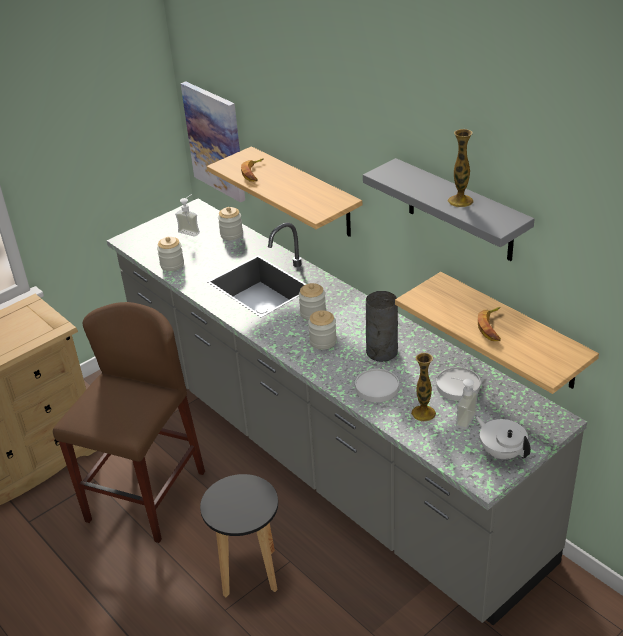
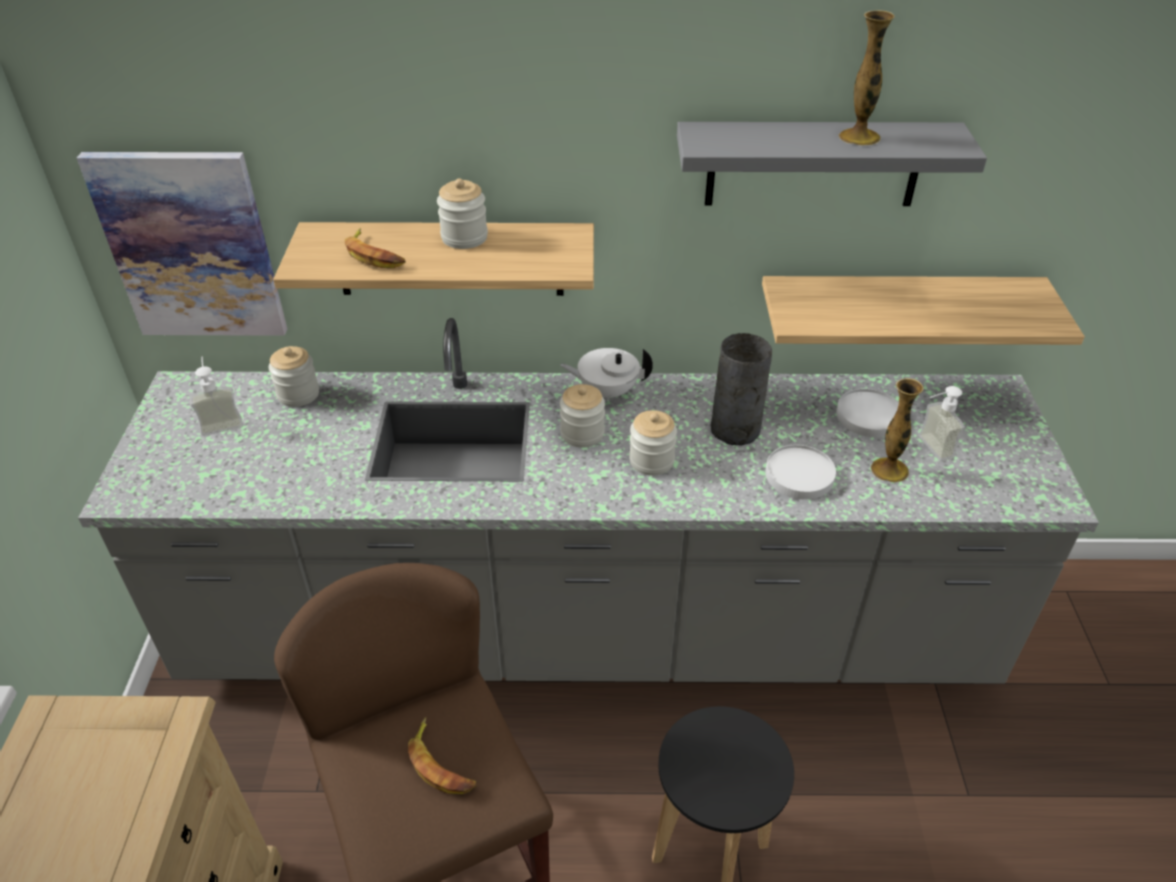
camera: 50 degrees left, 5 degrees up
(172, 265) = (267, 488): jar -> jar (464, 238)
(492, 327) = (923, 307): banana -> banana (441, 764)
(501, 452) = (1018, 458): white teapot -> white teapot (607, 391)

